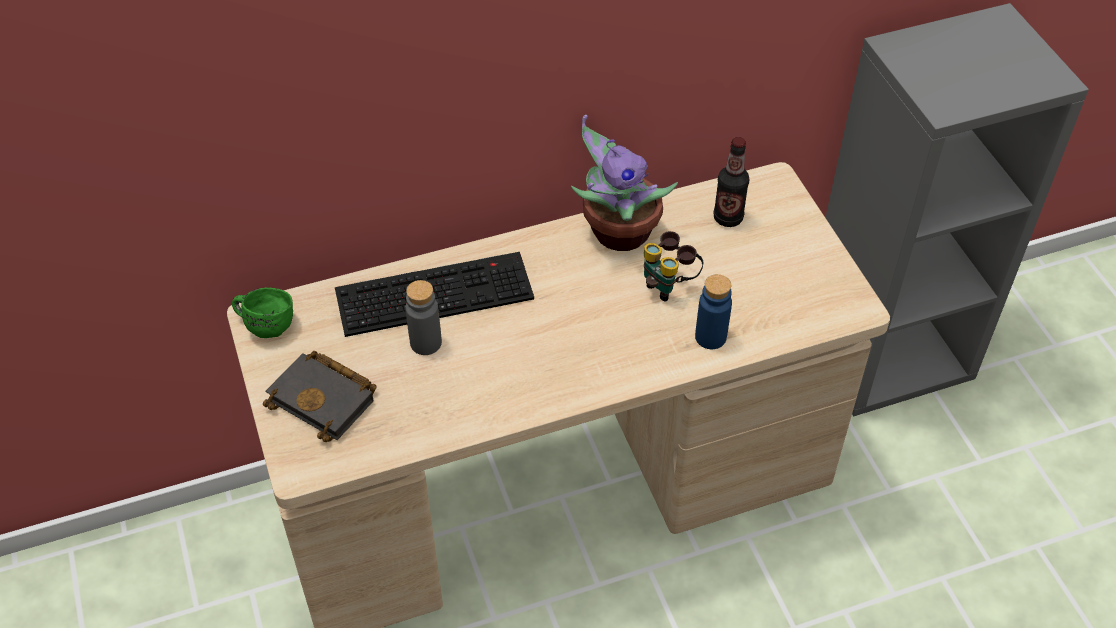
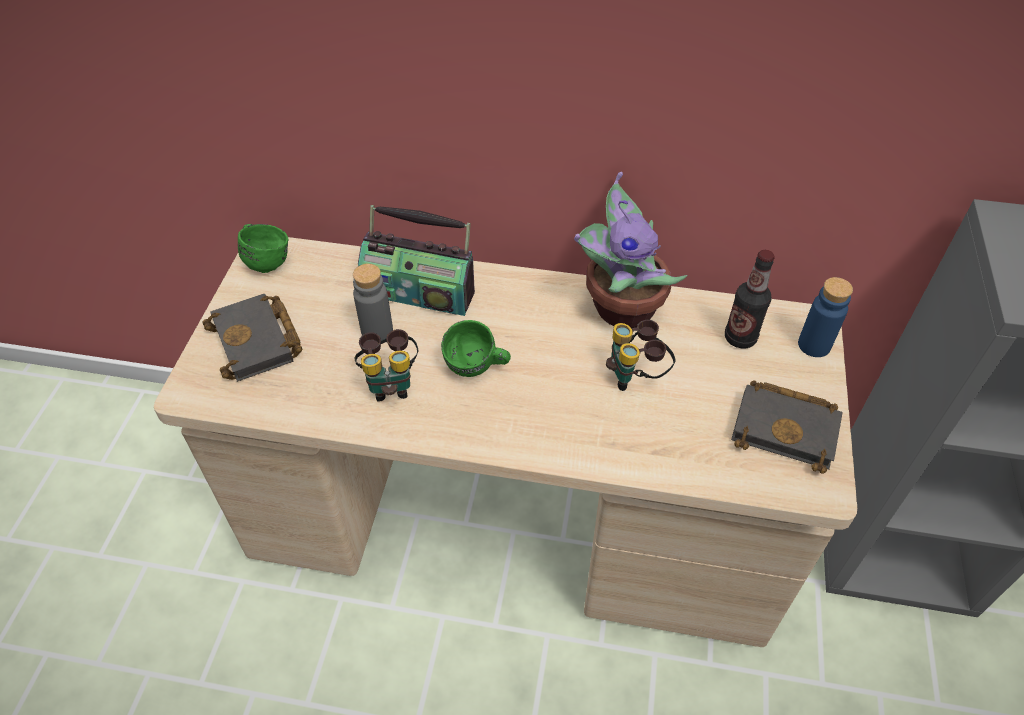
camera: 30 degrees right, 0 degrees up
(436, 292) = (420, 292): keyboard -> radio
(473, 380) = (390, 383): none -> binoculars
(536, 336) = (476, 369): none -> green mug
(710, 337) = (642, 446): blue bottle -> blue bottle (814, 345)
(807, 275) = (787, 429): none -> black book

